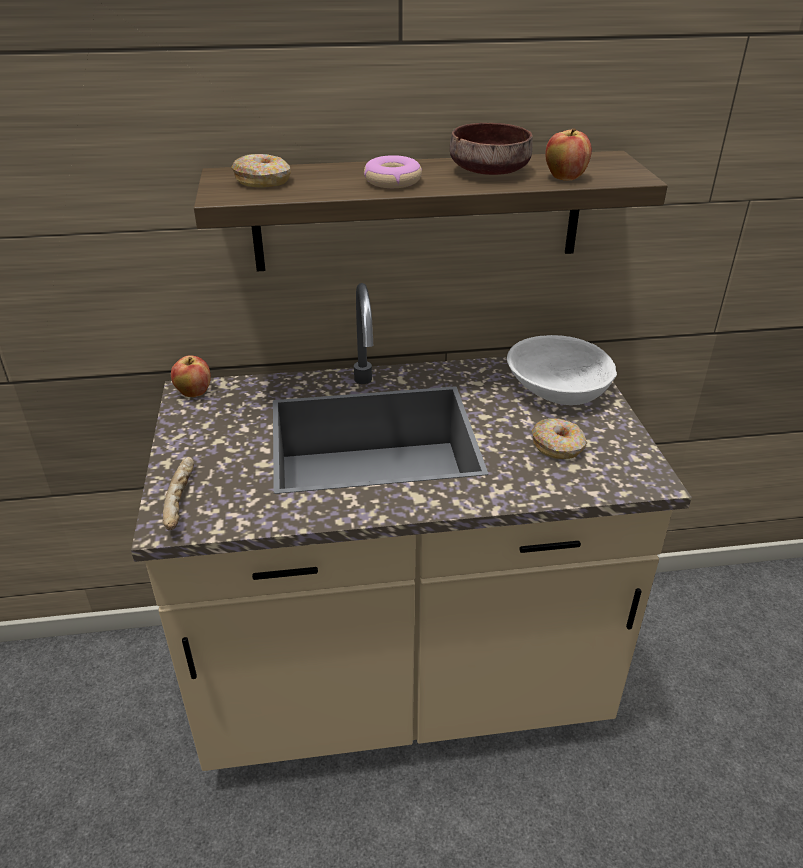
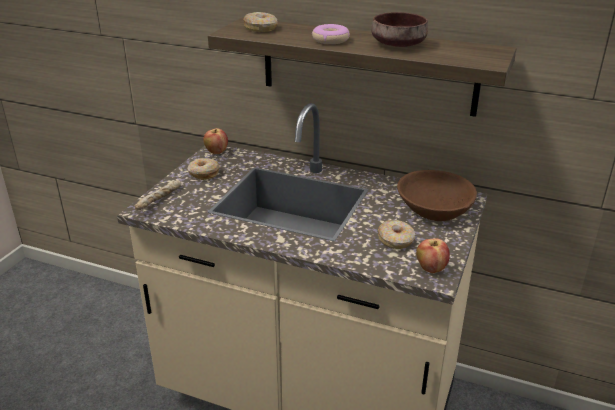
camera: 30 degrees right, 5 degrees down
(207, 433) = (203, 173): none -> donut
(557, 388) = (434, 208): white bowl -> brown bowl
(565, 178) = (440, 56): apple -> apple (431, 268)

